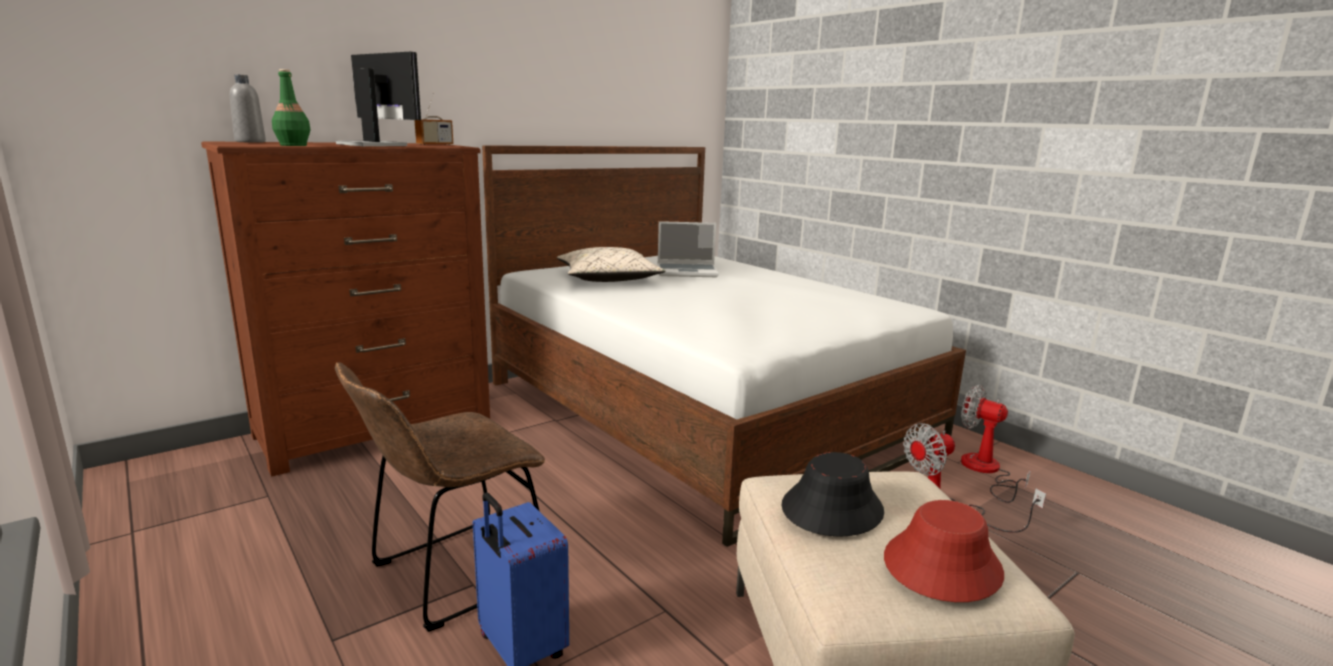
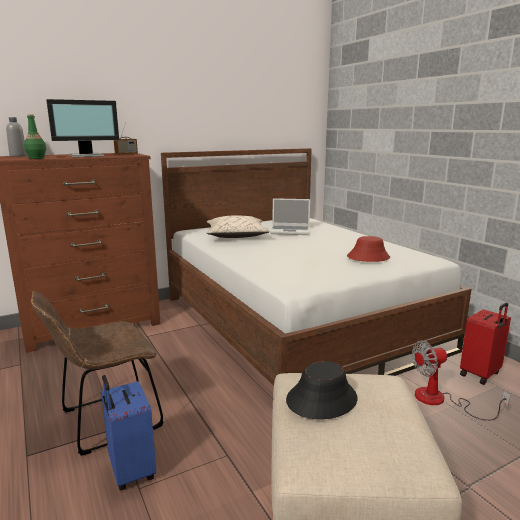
camera: 10 degrees right, 0 degrees up
(374, 145) = (87, 156): monitor -> monitor turned 105 degrees clockwise
(941, 565) = (379, 445): red hat -> red hat (368, 257)
(985, 471) = (481, 374): fan -> red suitcase

